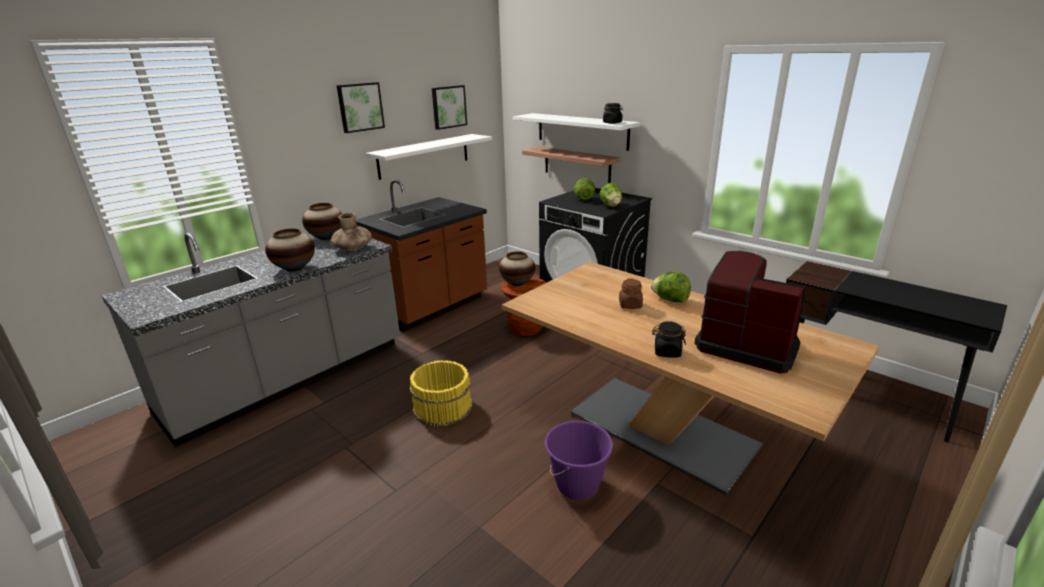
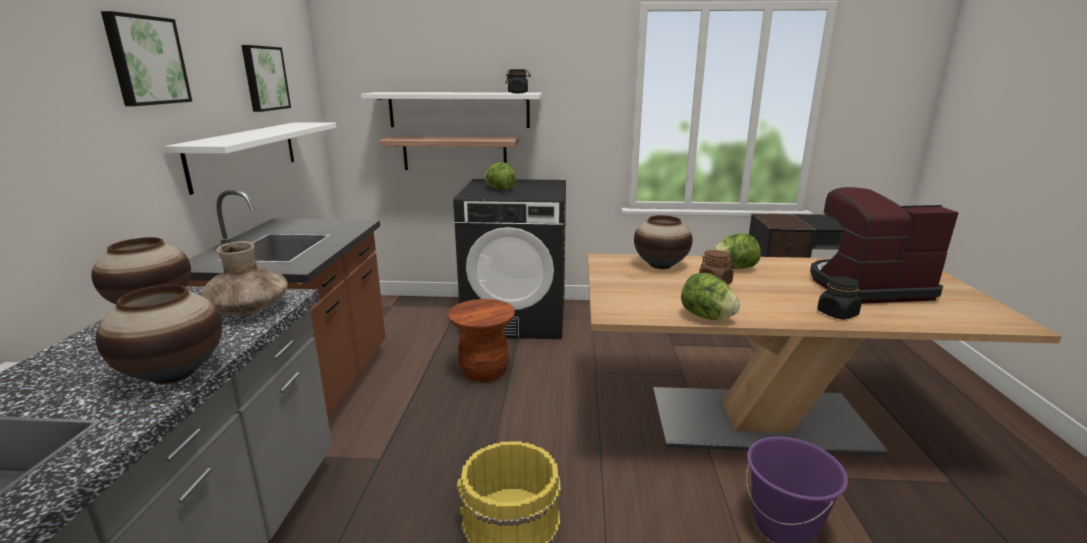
camera: 40 degrees left, 5 degrees down
(517, 283) = (468, 311): vase -> vase (660, 265)
(611, 206) = (544, 191): lettuce -> lettuce (706, 317)

